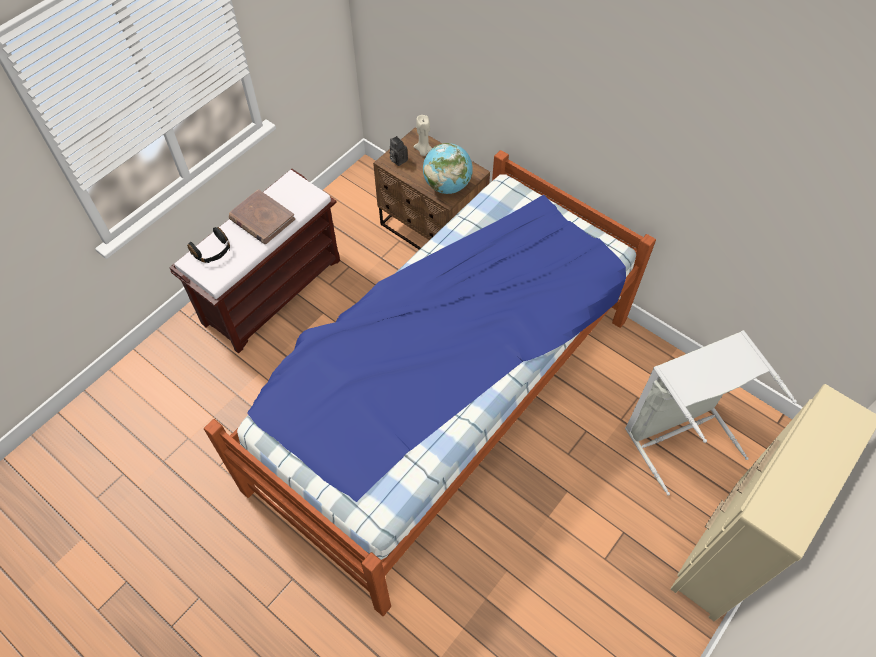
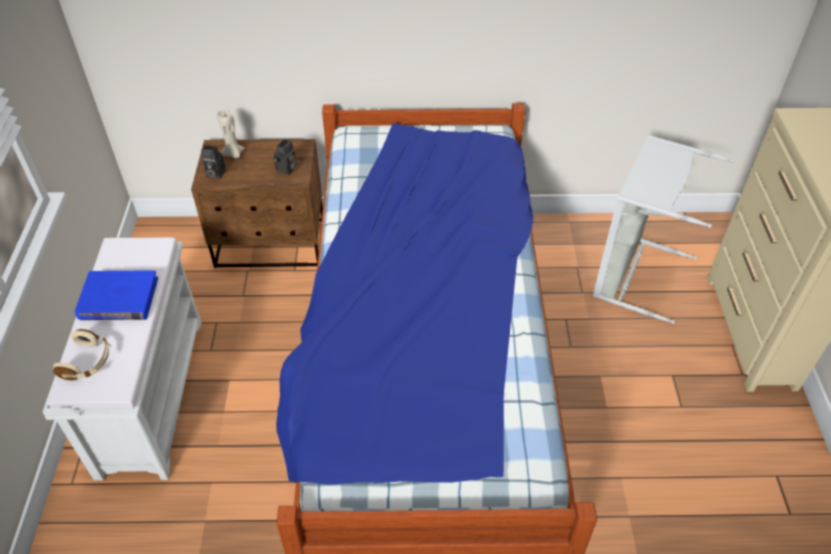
camera: 40 degrees left, 10 degrees down
(213, 251) = (88, 362): black headphones -> beige headphones
(262, 219) = (118, 299): brown book -> blue book
(273, 290) = (151, 393): brown bench -> white bench
(447, 186) = (287, 169): globe -> camera

